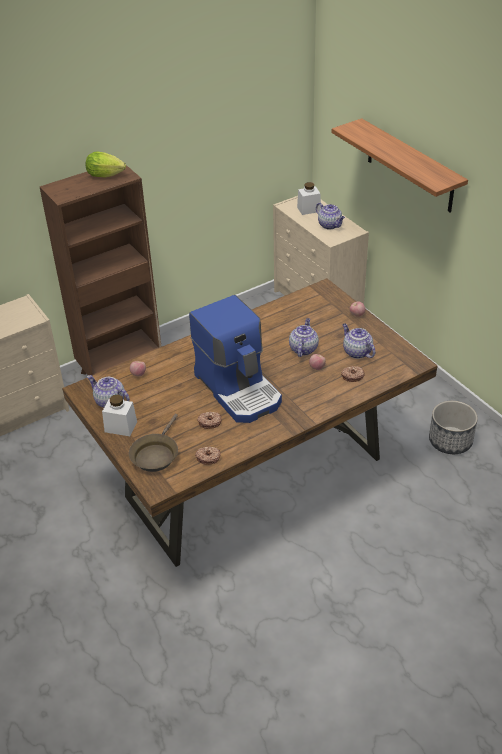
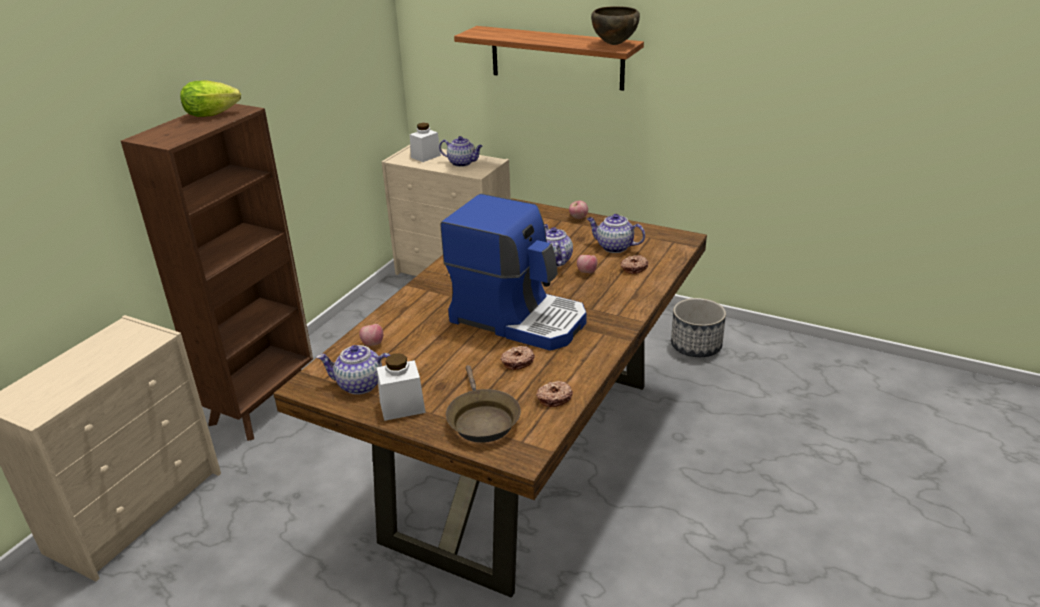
camera: 30 degrees left, 10 degrees down
(438, 177) = (614, 44): none -> brown bowl

